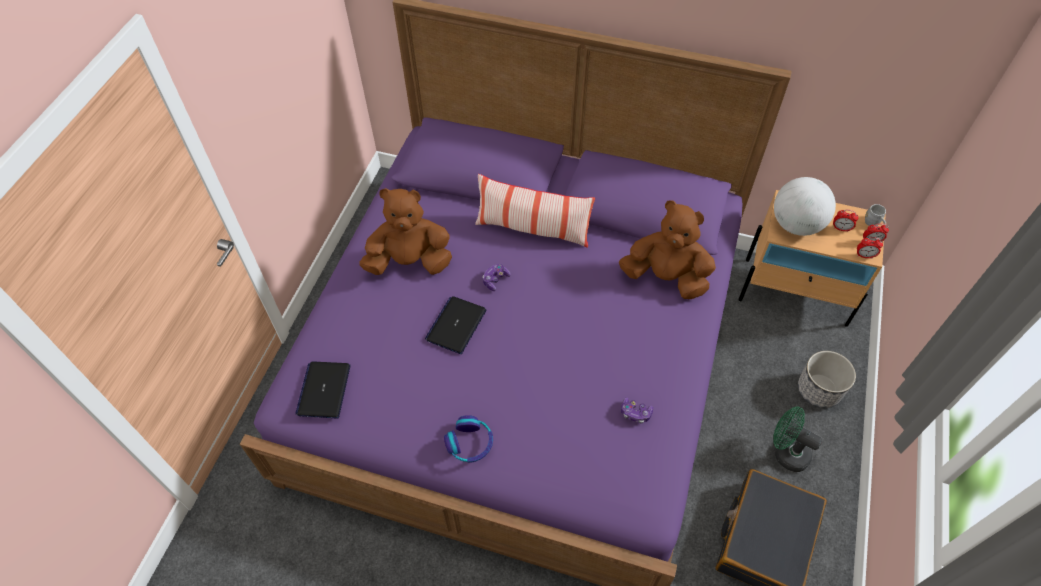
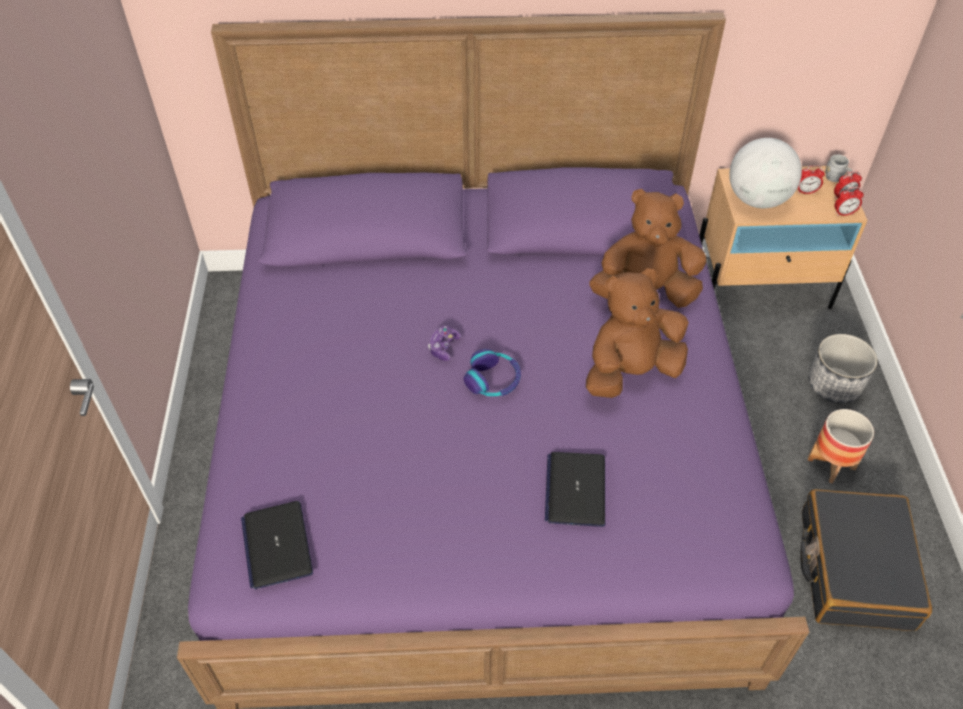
camera: 20 degrees left, 5 degrees down
(410, 262) = (324, 355): brown plush toy -> brown plush toy (630, 372)
(456, 325) = (418, 414): laptop -> laptop (575, 489)
(470, 443) = (500, 551): headphones -> headphones (493, 380)
(533, 229) = (463, 277): pillow -> none
(635, 413) = (683, 452): game controller -> none
(786, 452) = (831, 464): green fan -> planter

